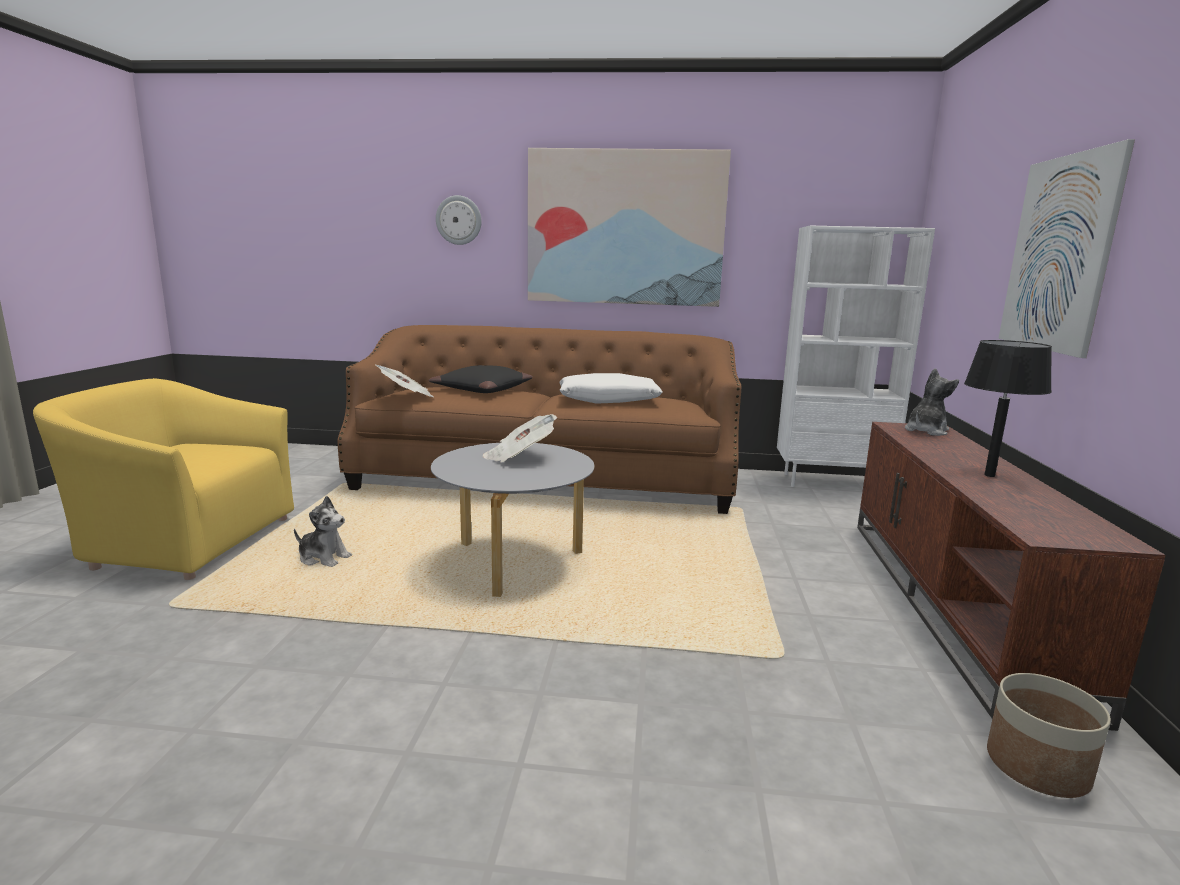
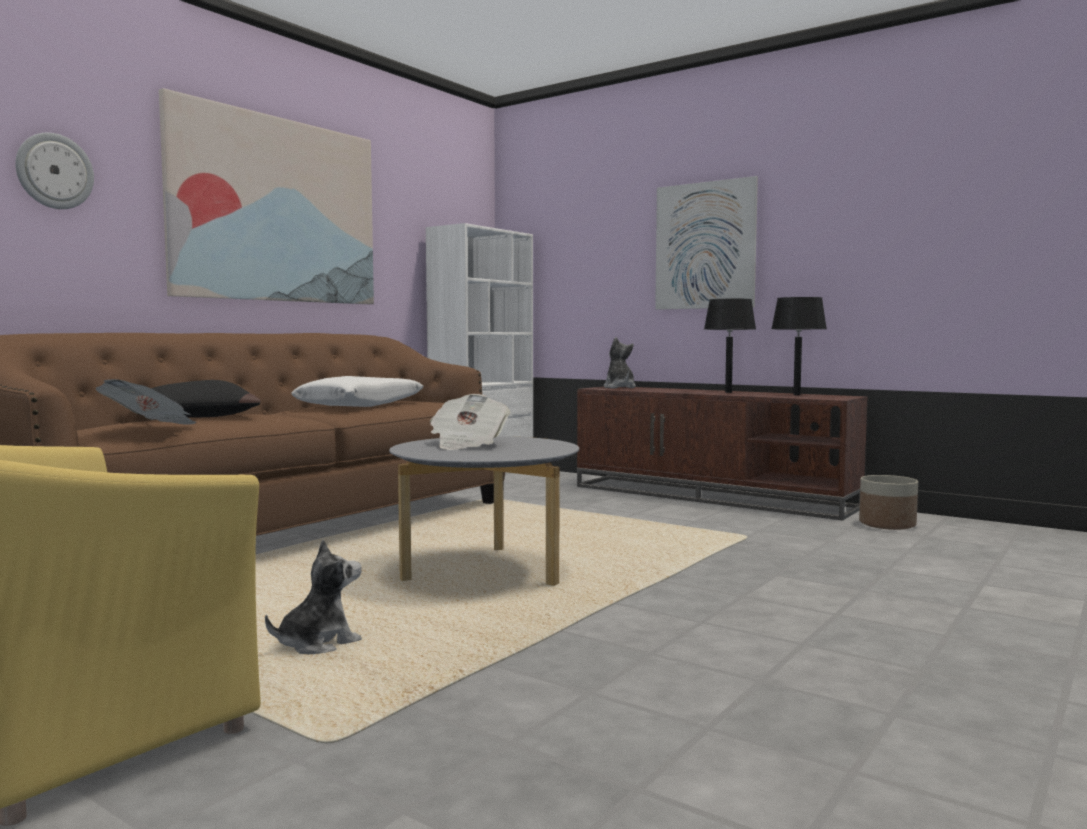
camera: 60 degrees left, 10 degrees down
(1052, 510) = (797, 395): none -> black table lamp

